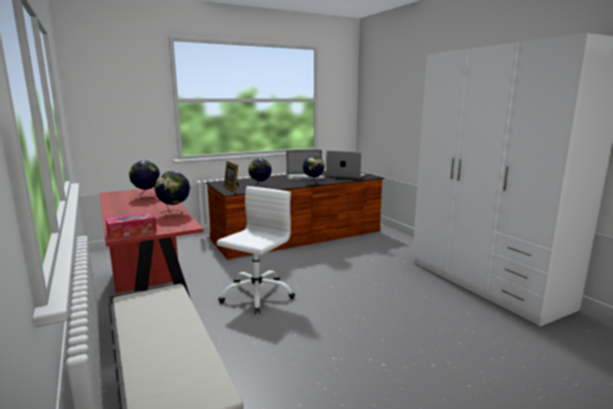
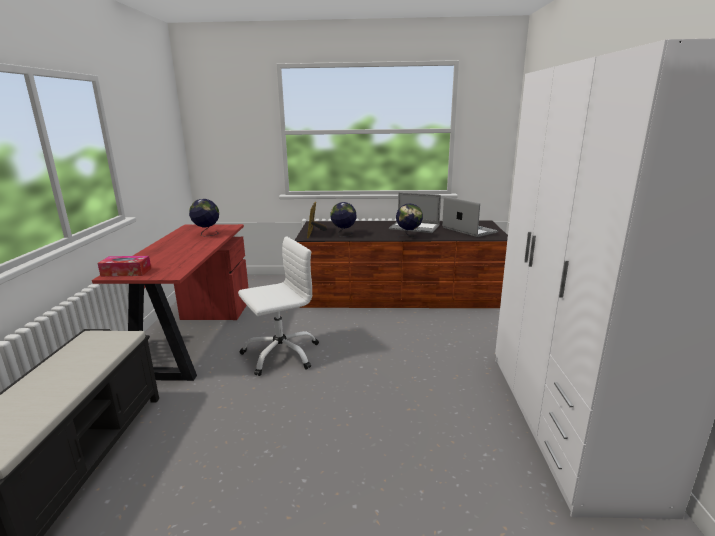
camera: 30 degrees right, 5 degrees up
(174, 213) = (191, 257): globe -> none

